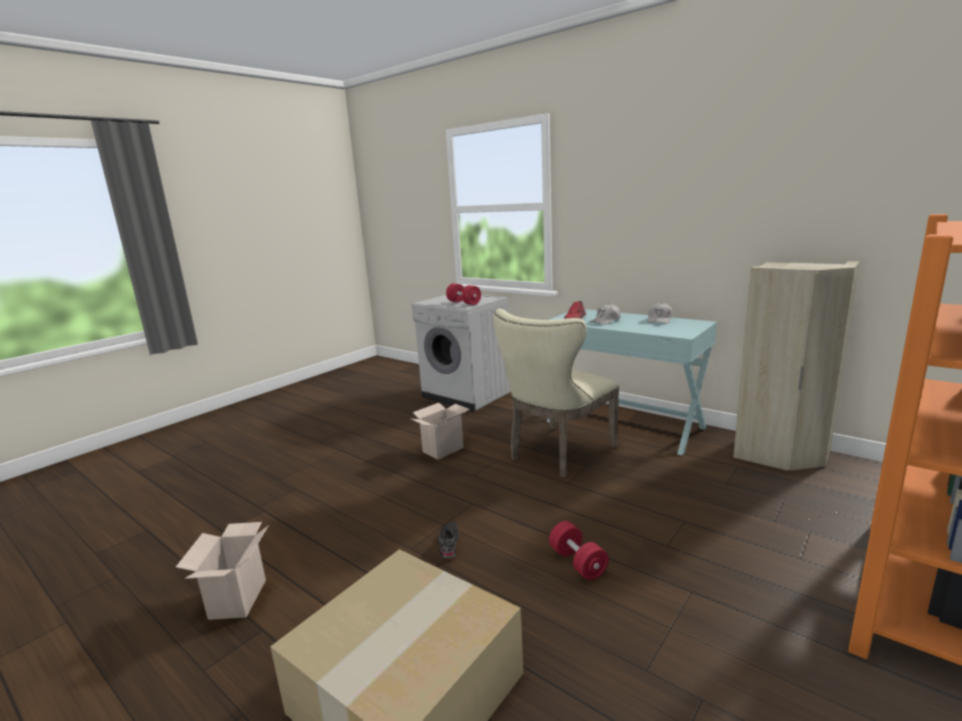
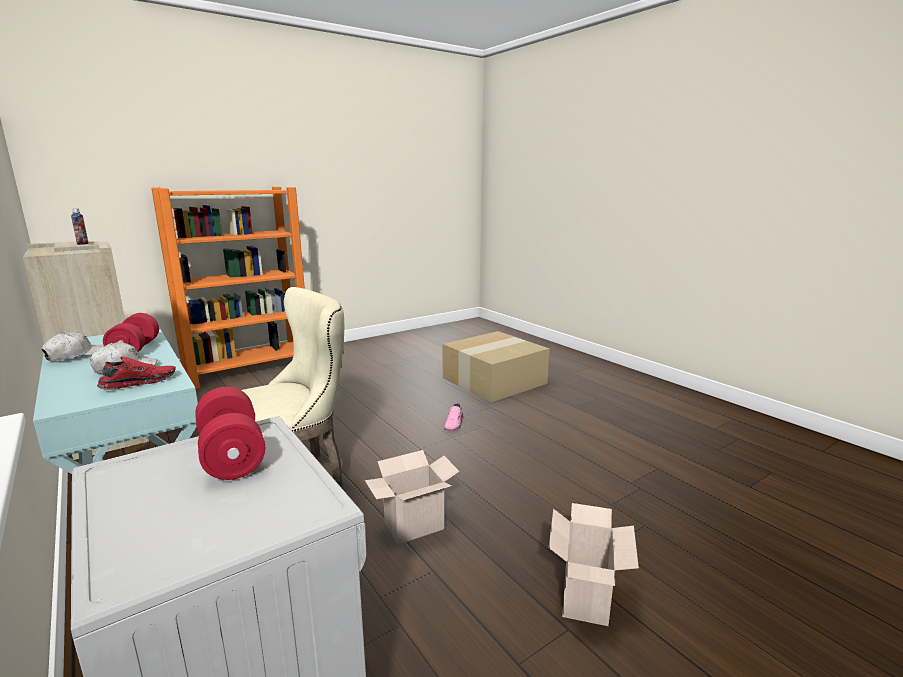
camera: 165 degrees left, 0 degrees up
(237, 598) = (602, 421): cardboard box -> cardboard box (587, 600)
(448, 544) = (455, 424): black shoe -> pink shoe
(578, 562) = (379, 402): red dumbbell -> red dumbbell (135, 349)
(806, 266) = (83, 244): none -> bottle

